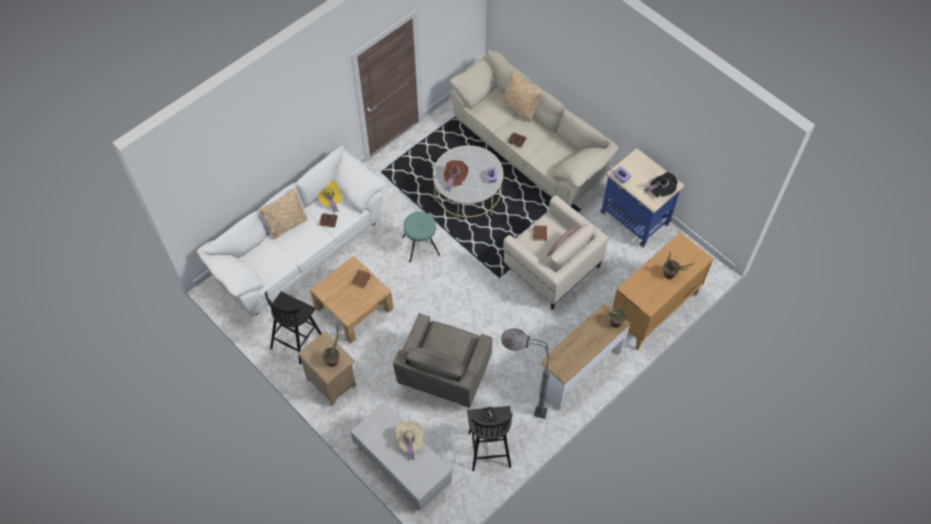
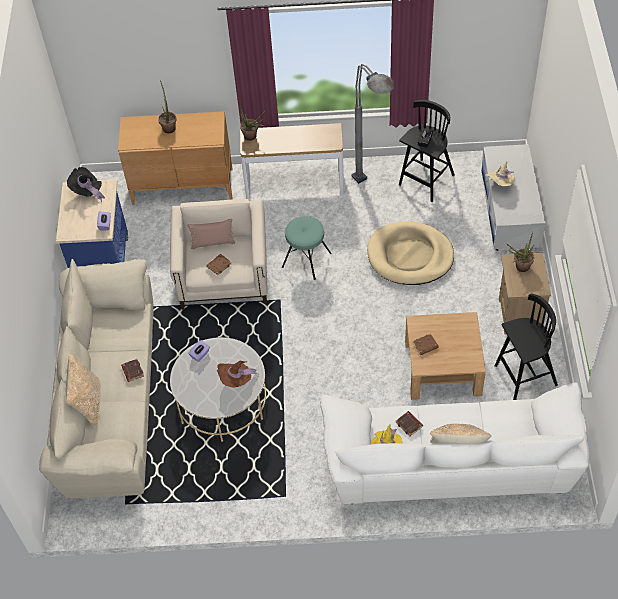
camera: 135 degrees left, 5 degrees down
(421, 246) = (322, 382): turquoise stool -> turquoise stool (306, 260)
(444, 373) = (410, 256): grey armchair -> beige dog bed

